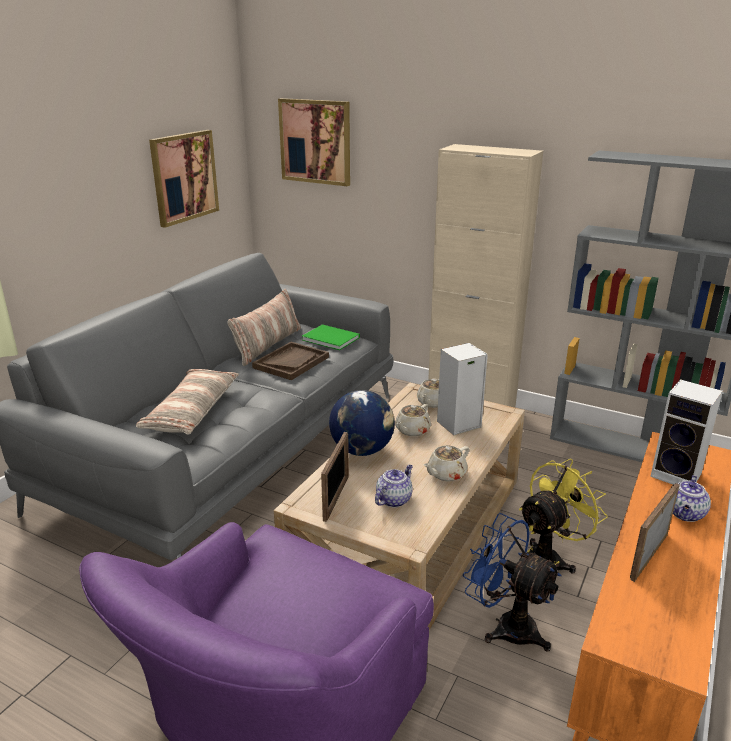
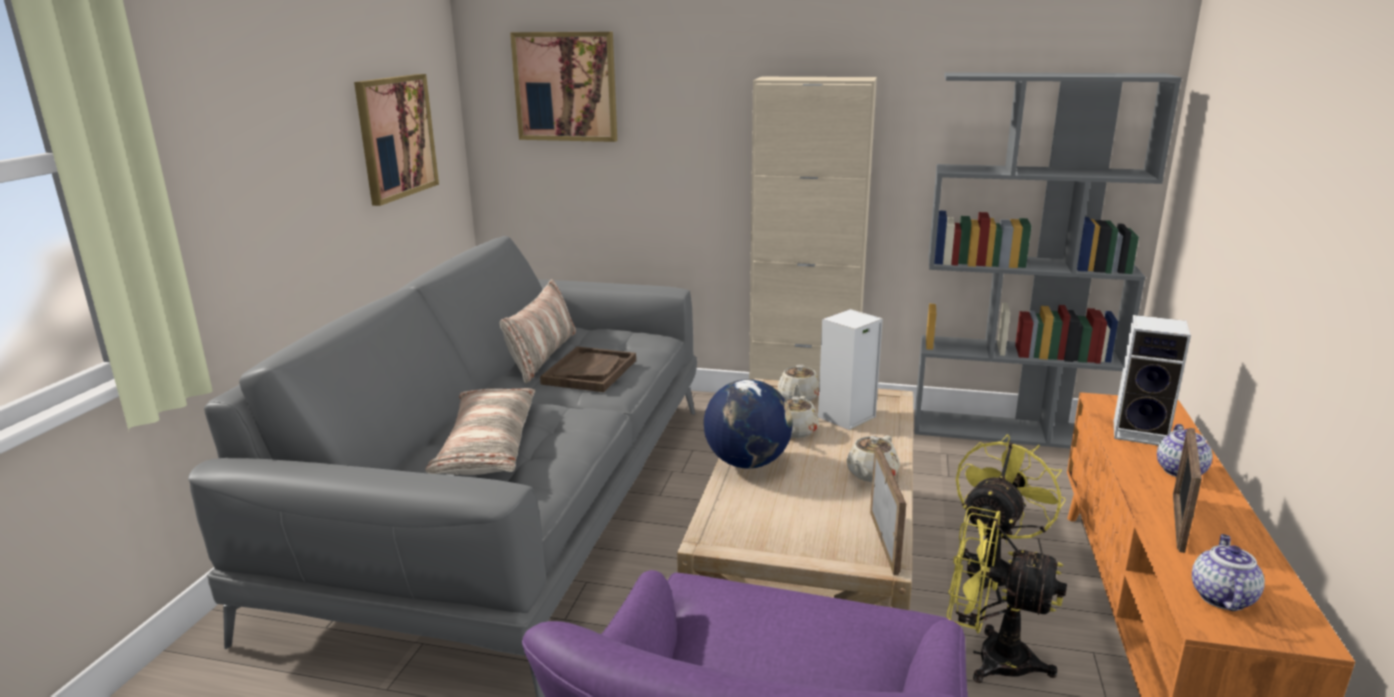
camera: 15 degrees left, 5 degrees down
(330, 338) = (623, 338): green book -> none
(336, 498) = (752, 523): picture frame -> picture frame (884, 542)
(394, 499) = (826, 513): teapot -> teapot (1221, 597)
(506, 625) = (989, 657): blue fan -> yellow fan

